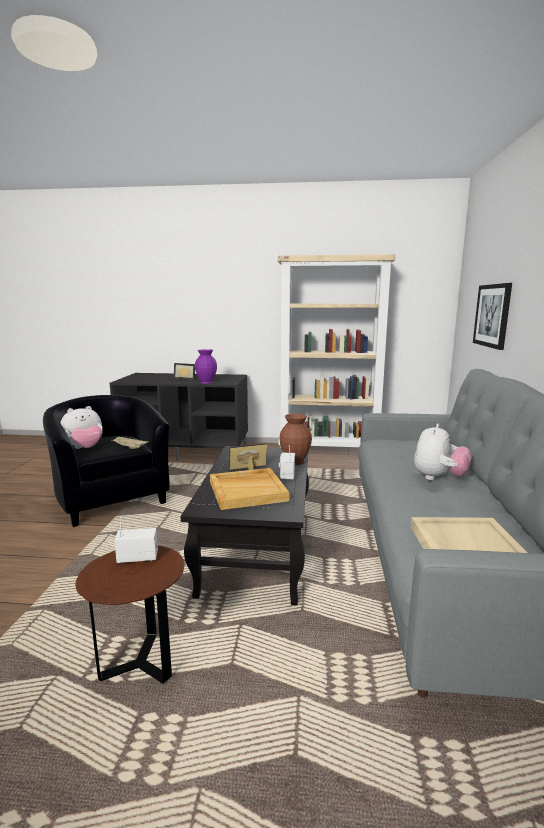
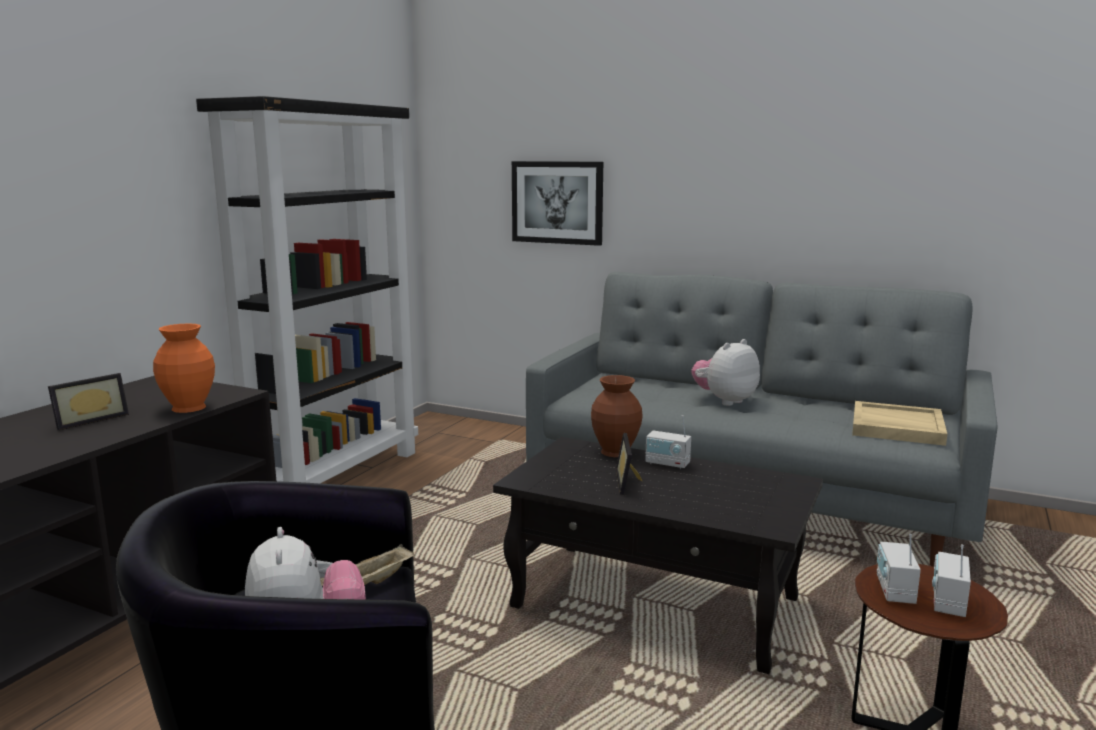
camera: 70 degrees left, 0 degrees up
(122, 577) = (948, 603): none -> radio
(207, 382) = (190, 407): purple vase -> orange vase
(248, 491) = (717, 493): beige tray -> none
(329, 451) = (337, 476): beige bookcase -> black bookcase
(438, 478) = (724, 401): plush toy -> plush toy turned 90 degrees counterclockwise

